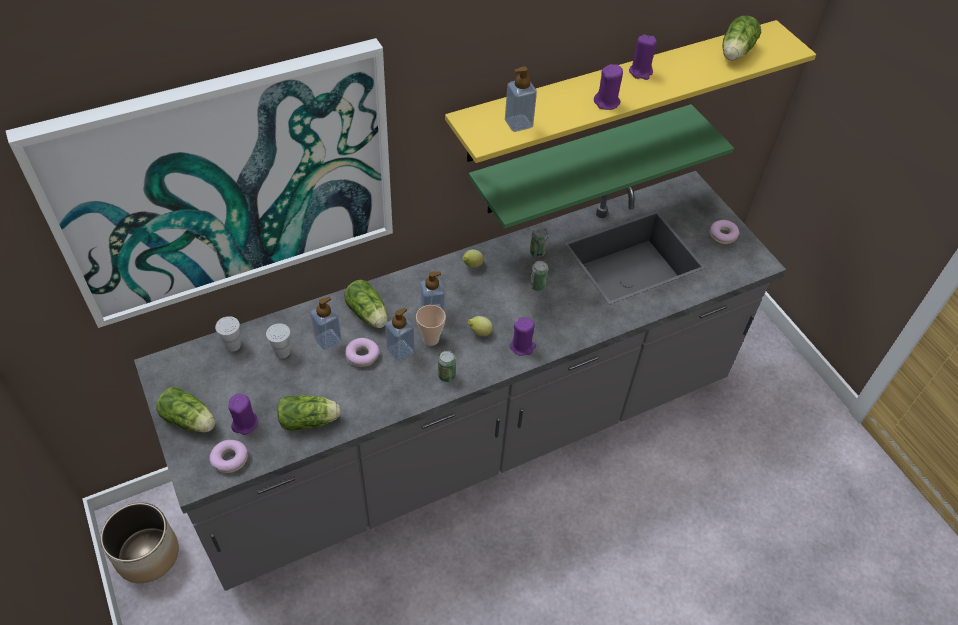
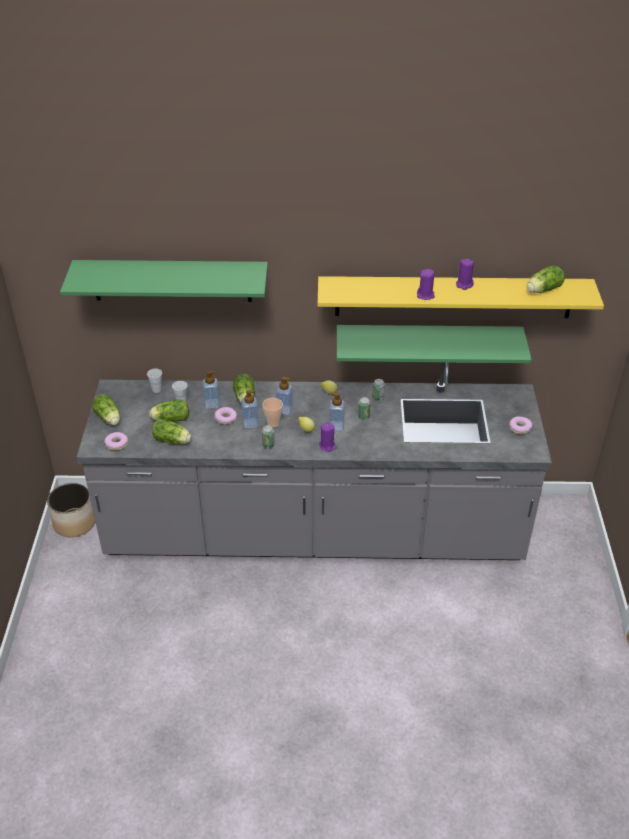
camera: 30 degrees right, 10 degrees down
(227, 184) = (172, 280): picture -> green shelf
(245, 423) = (136, 430): purple candle -> none
(283, 387) = (170, 419): none -> lettuce
(518, 123) = (358, 292): soap dispenser -> soap dispenser (336, 426)

